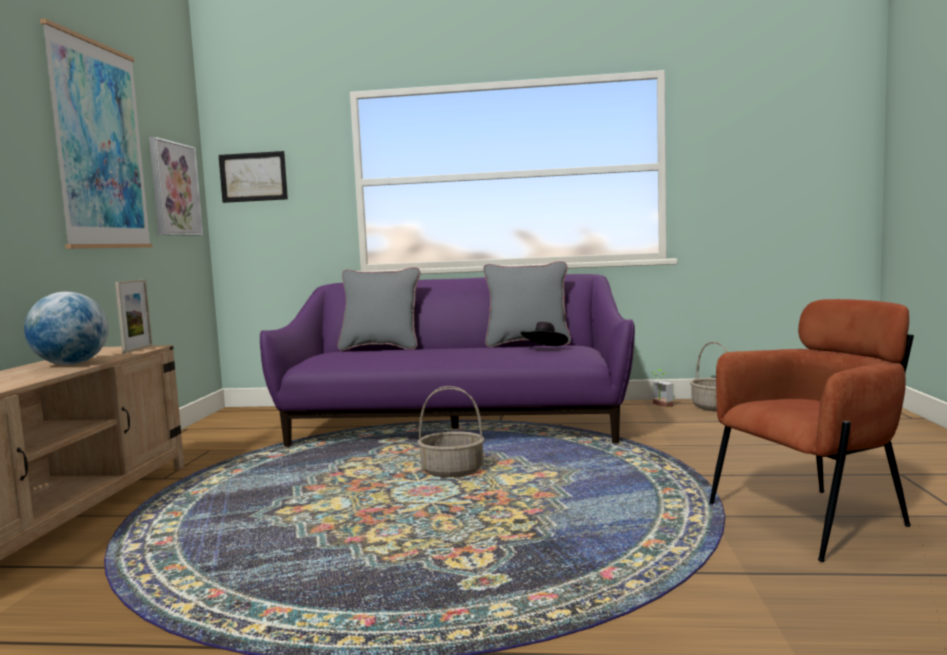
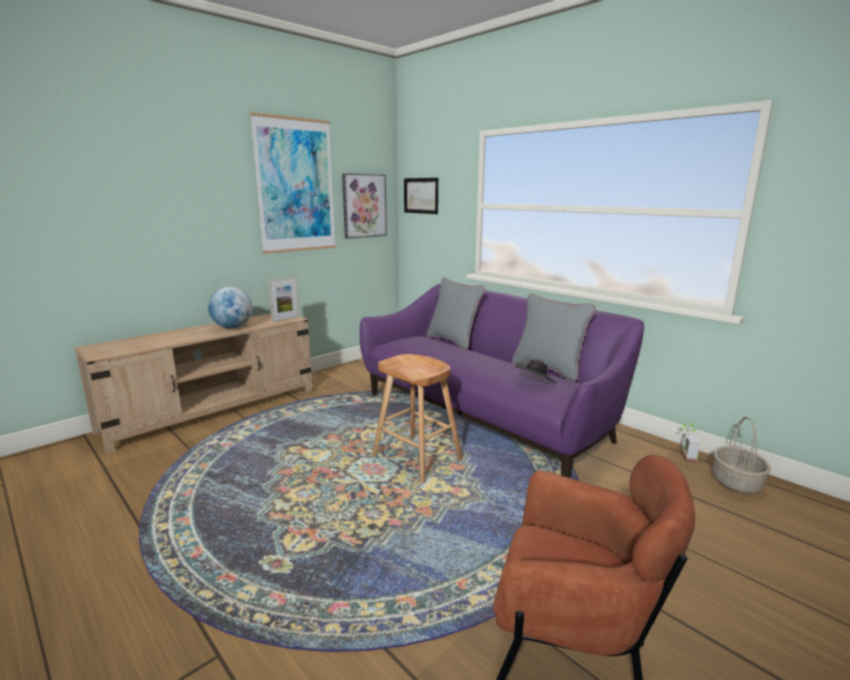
camera: 40 degrees right, 10 degrees up
(453, 471) = (416, 458): basket -> brown stool

